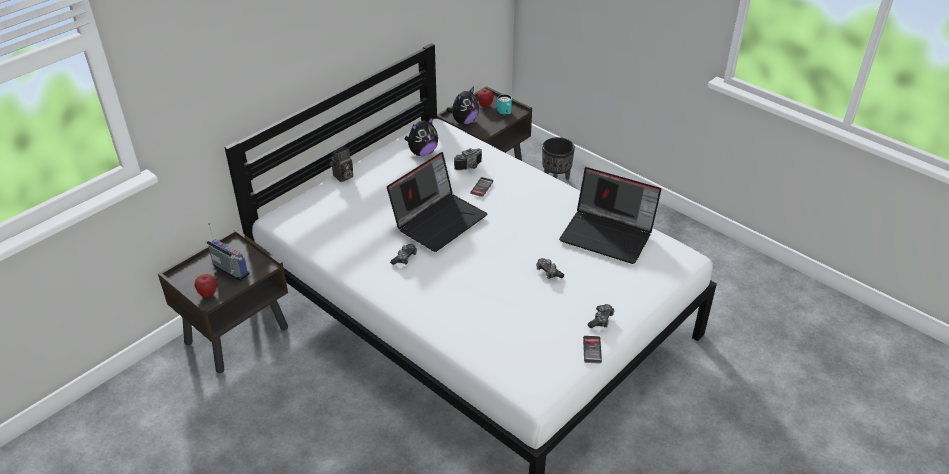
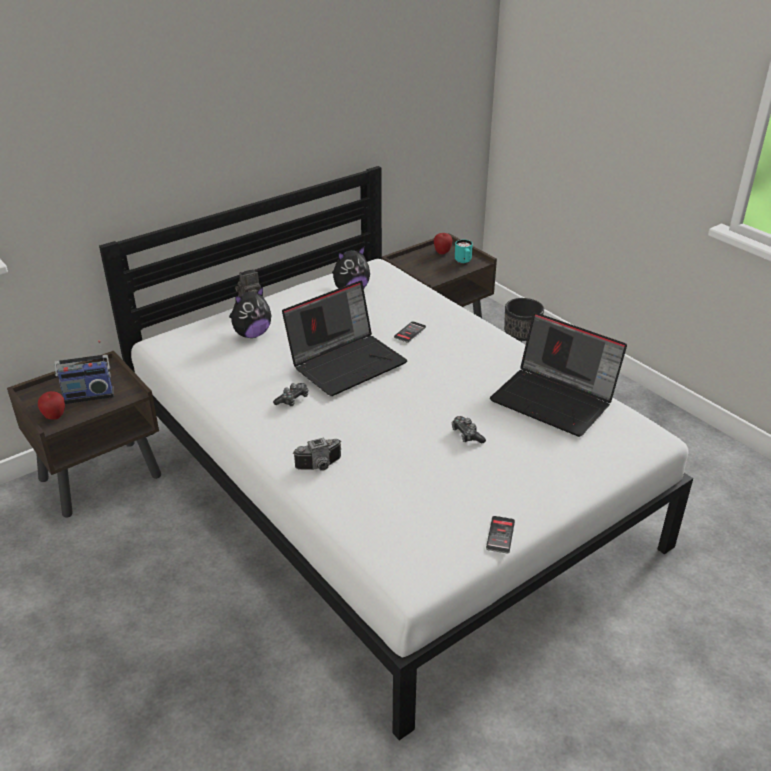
camera: 10 degrees right, 5 degrees down
(229, 271) = (89, 394): radio -> radio turned 120 degrees clockwise
(464, 121) = (413, 266): plush toy -> plush toy (252, 334)
(470, 167) = (402, 310): camera -> camera (320, 466)
(601, 320) = (521, 499): game controller -> none

